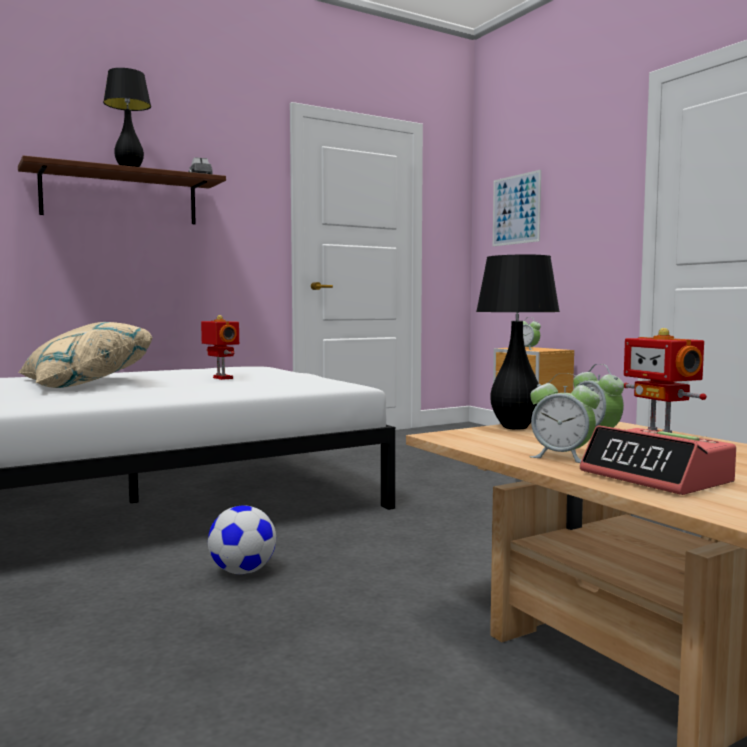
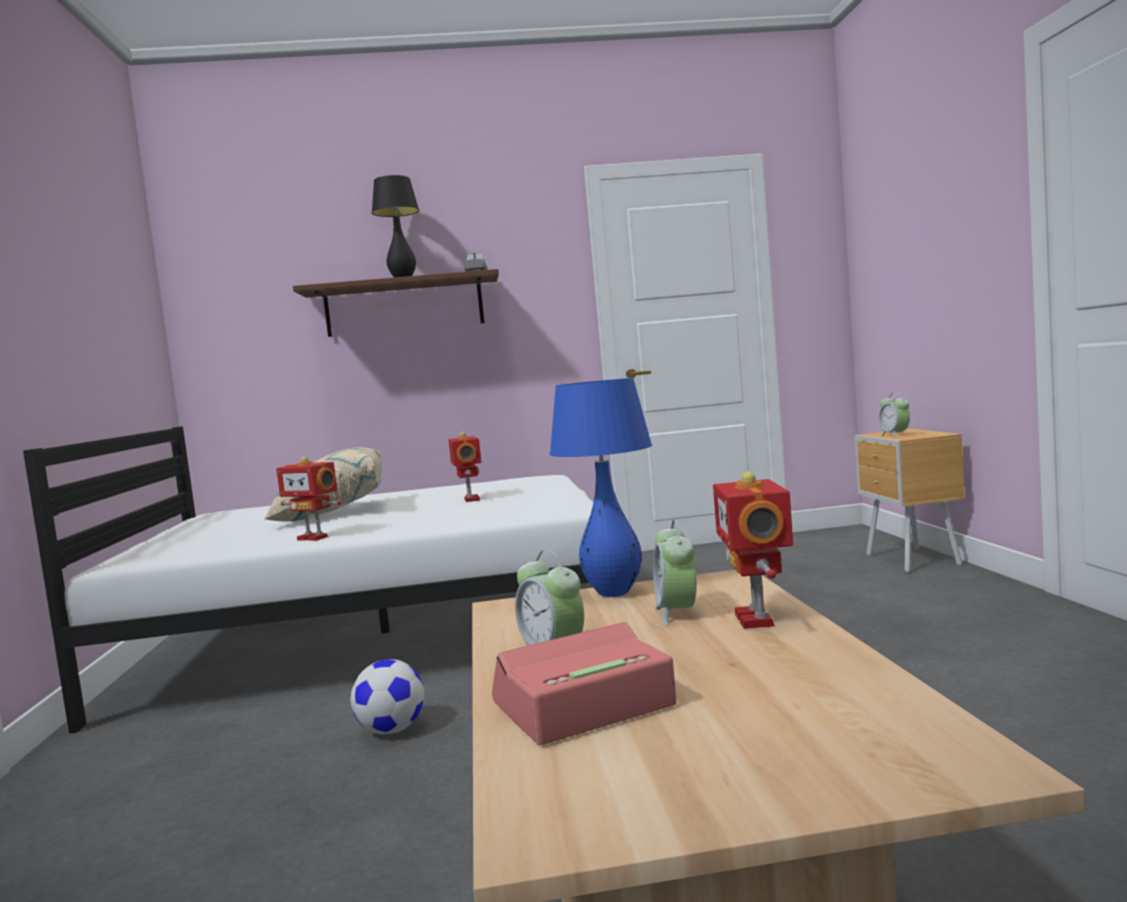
camera: 25 degrees right, 0 degrees up
(118, 399) = (314, 538): none -> toy robot
(515, 427) = (614, 593): black table lamp -> blue table lamp
(516, 209) = (889, 245): picture -> none
(656, 478) = (582, 705): alarm clock -> alarm clock turned 75 degrees clockwise

